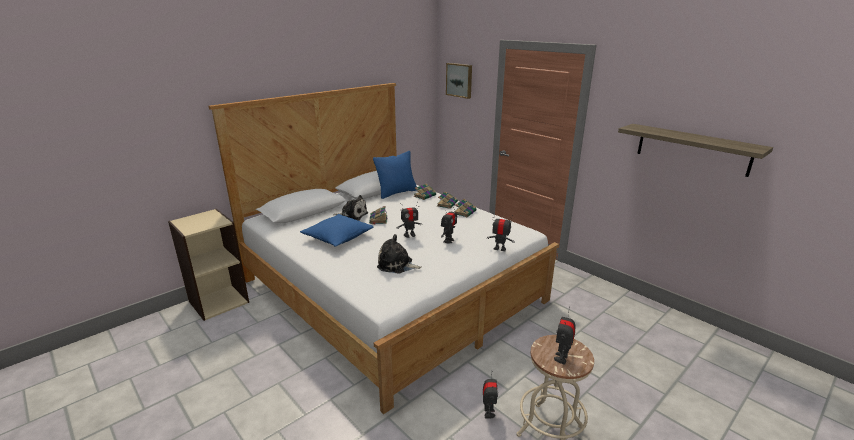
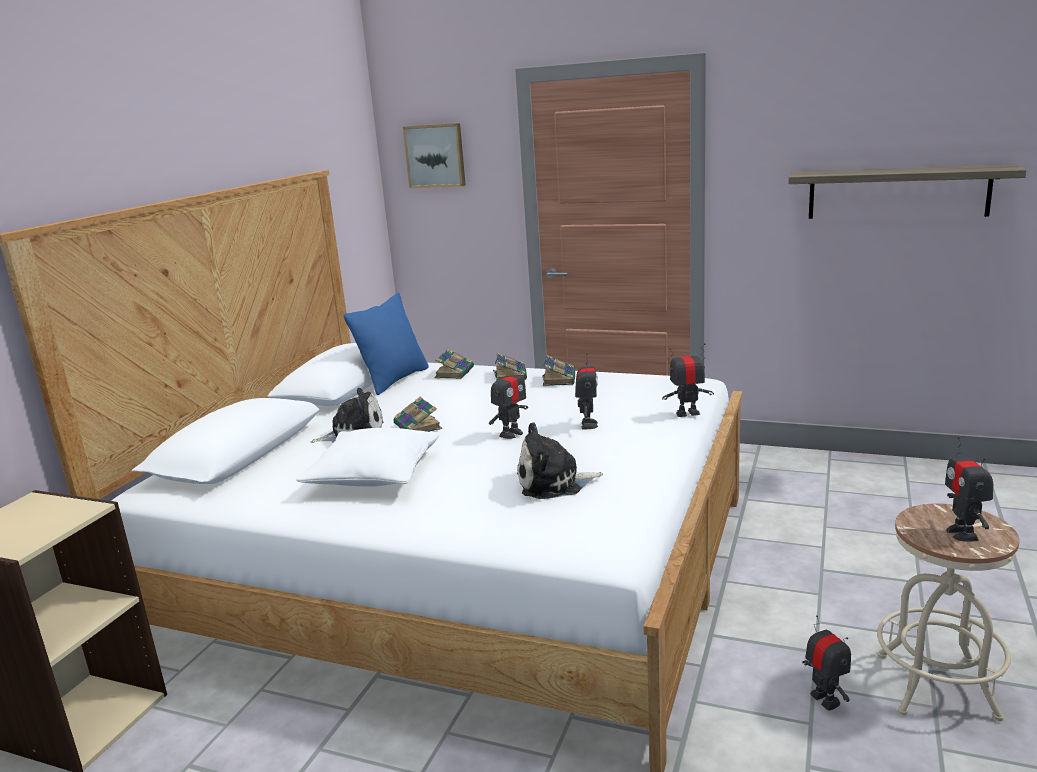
camera: 25 degrees left, 5 degrees down
(338, 237) = (374, 475): blue pillow -> white pillow

